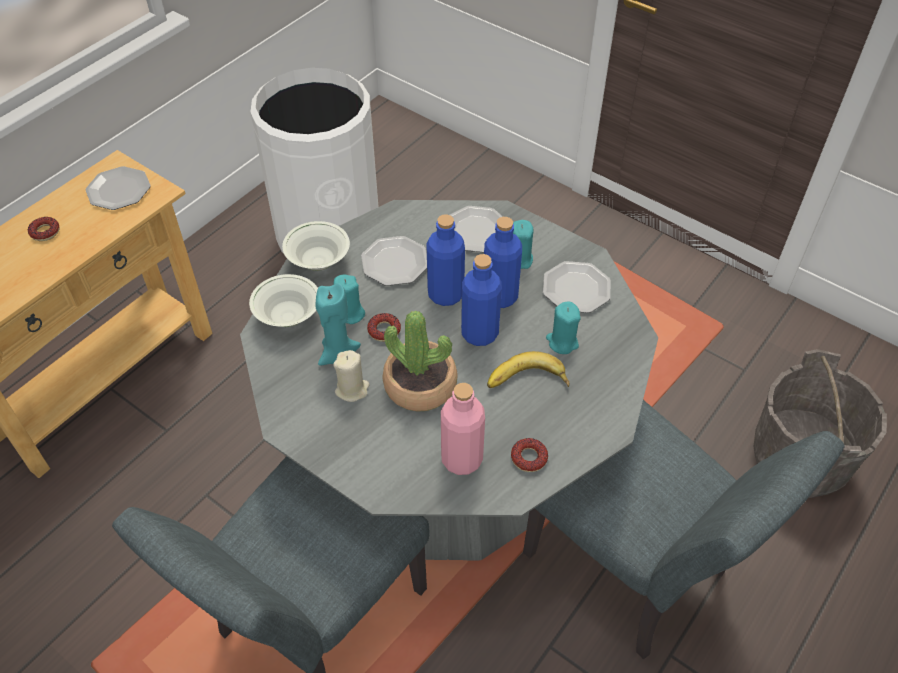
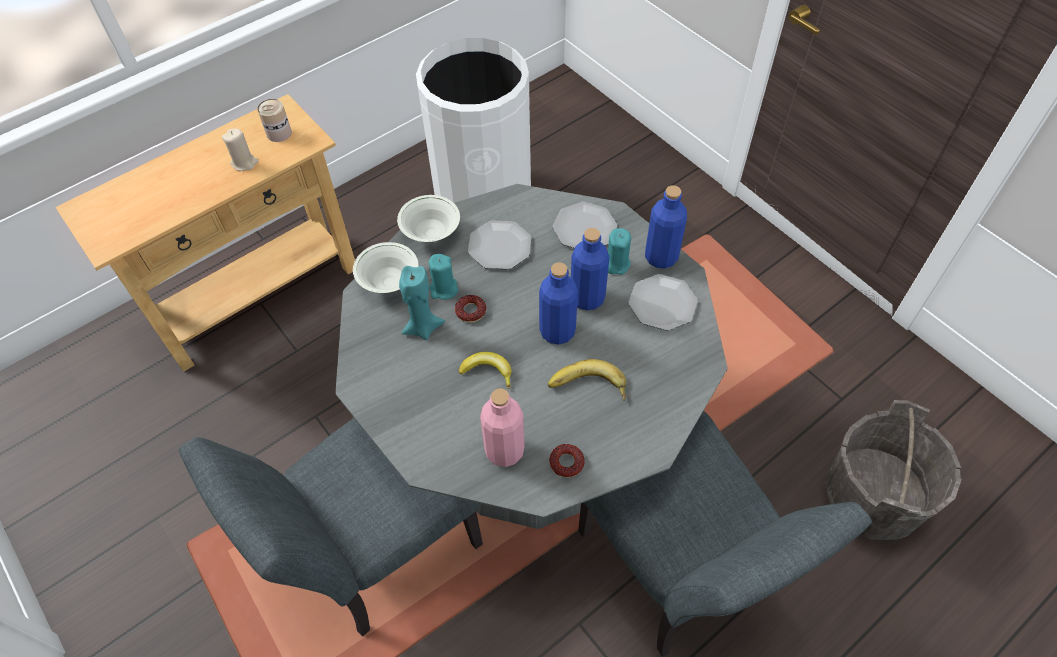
camera: 15 degrees right, 5 degrees up
(45, 232) = (206, 162): donut -> none
(119, 190) = (279, 133): plate -> can
(352, 389) = (426, 363): beige candle -> beige candle (244, 163)
(420, 385) = (488, 371): potted plant -> banana
(445, 294) = (537, 286): blue bottle -> blue bottle (661, 257)
(562, 342) = (632, 355): turquoise candle -> none

